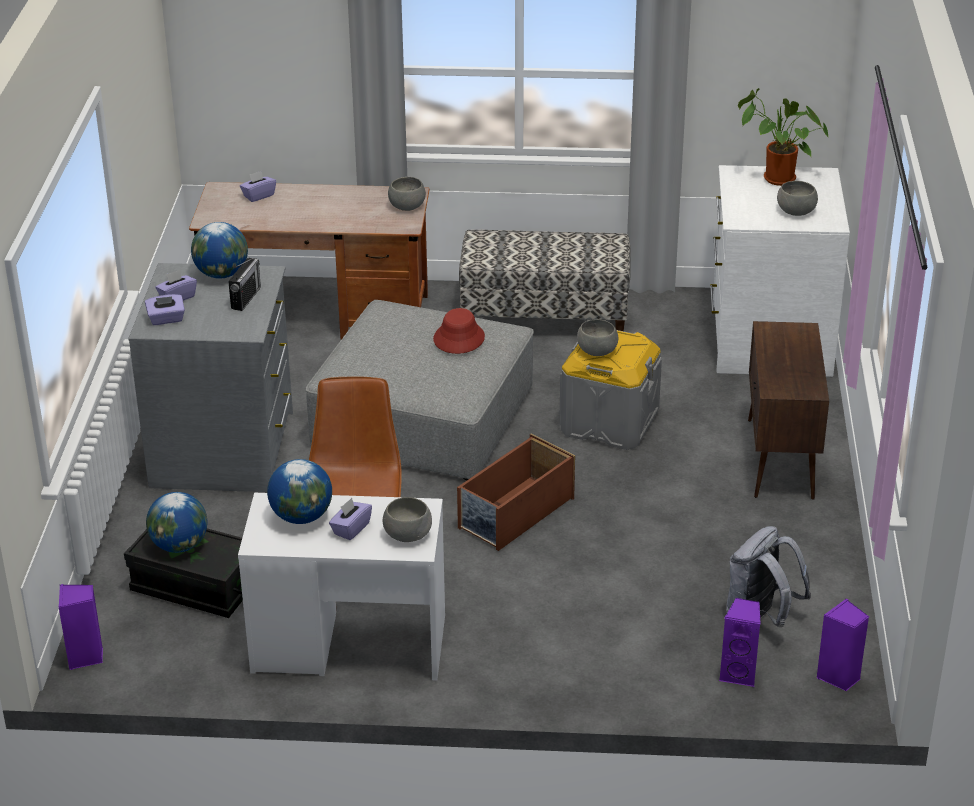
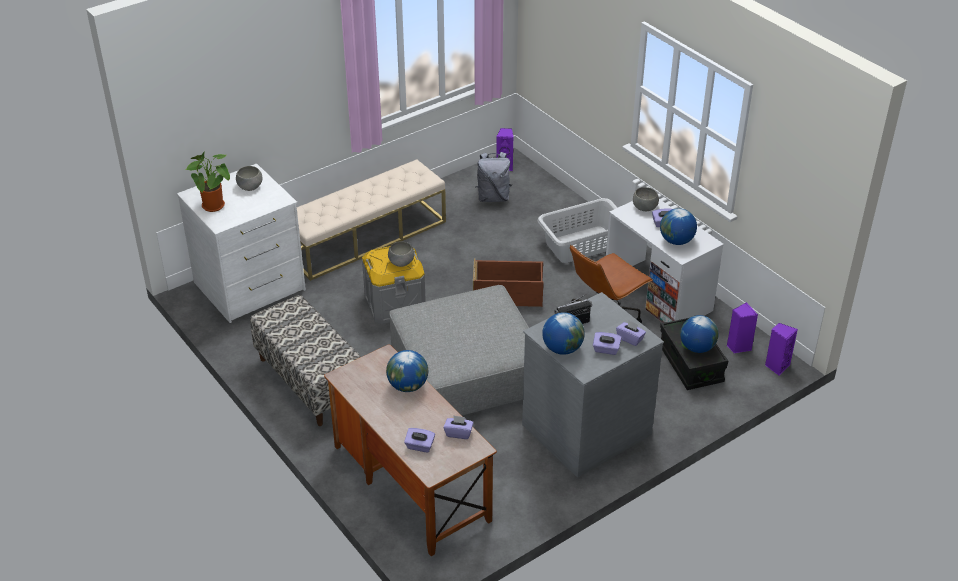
camera: 130 degrees left, 5 degrees up
(241, 219) = (458, 433): none -> purple tissue box
(343, 220) = (408, 386): none -> globe
(407, 206) = (360, 368): grey bowl -> none
(458, 338) = (439, 322): red hat -> none
(542, 639) = (581, 244): none -> grey laundry basket
(739, 674) = (534, 189): purple speaker -> purple speaker (738, 346)
(780, 460) = (366, 238): brown cabinet -> beige bench

